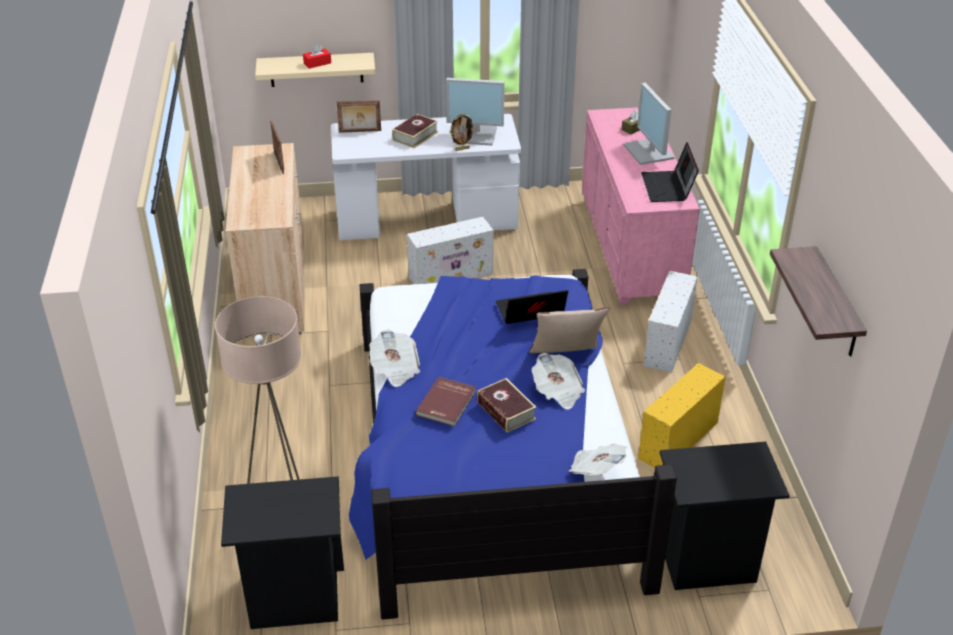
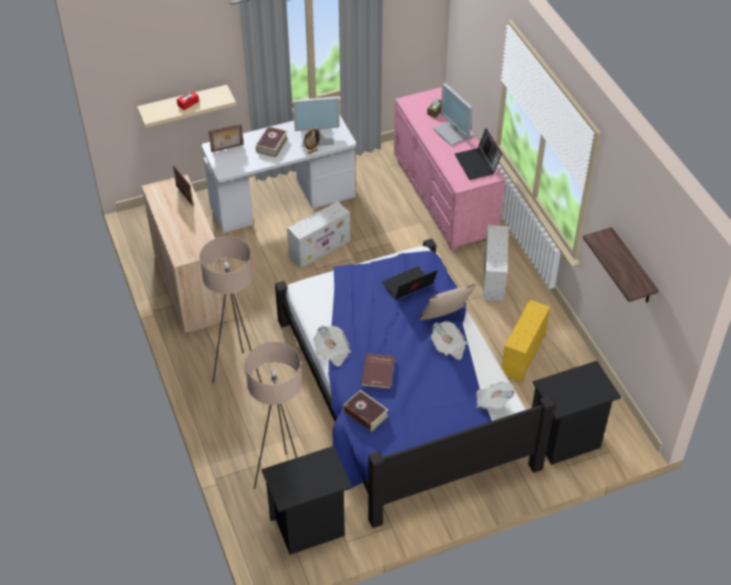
camera: 15 degrees left, 10 degrees up
(287, 394) = (239, 374): none -> beige floor lamp
(506, 411) = (420, 369): book -> book (365, 414)

